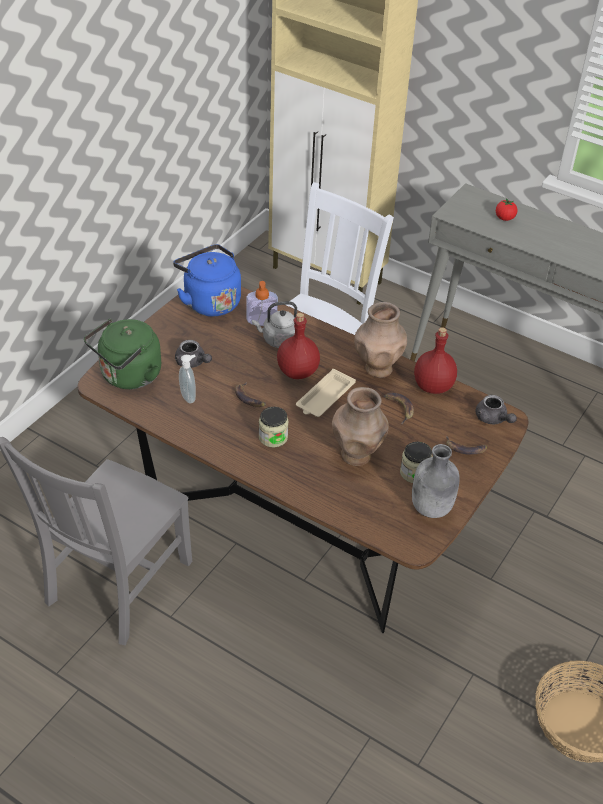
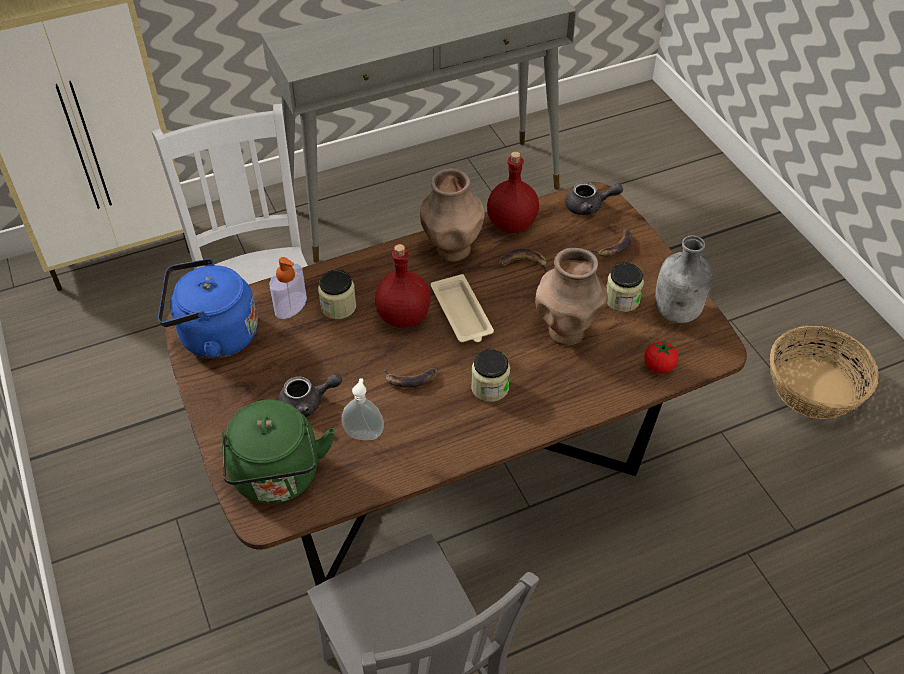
camera: 55 degrees left, 5 degrees up
(279, 340) = (338, 307): grey kettle -> jar
(504, 218) = (345, 38): tomato -> tomato (659, 366)

